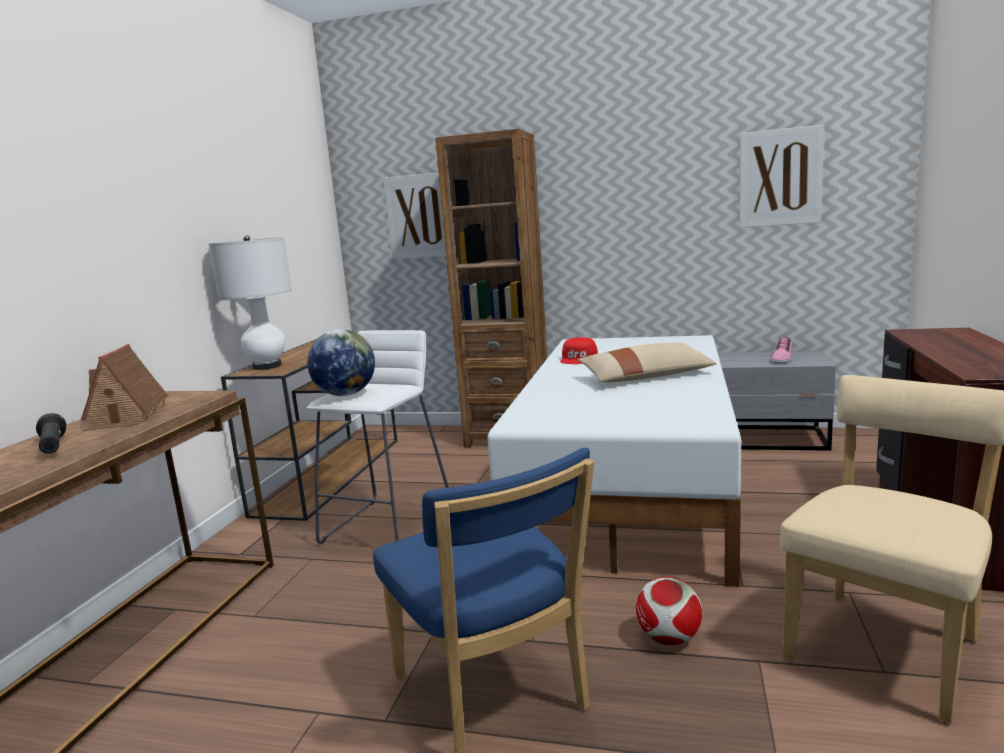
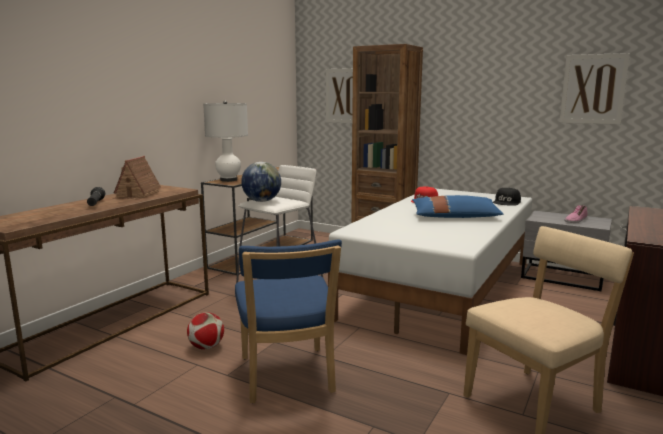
camera: 15 degrees right, 0 degrees up
(645, 376) = (455, 216): beige pillow -> blue pillow
(668, 638) = (403, 371): football -> football (206, 347)
(690, 346) = (507, 202): none -> black cap

